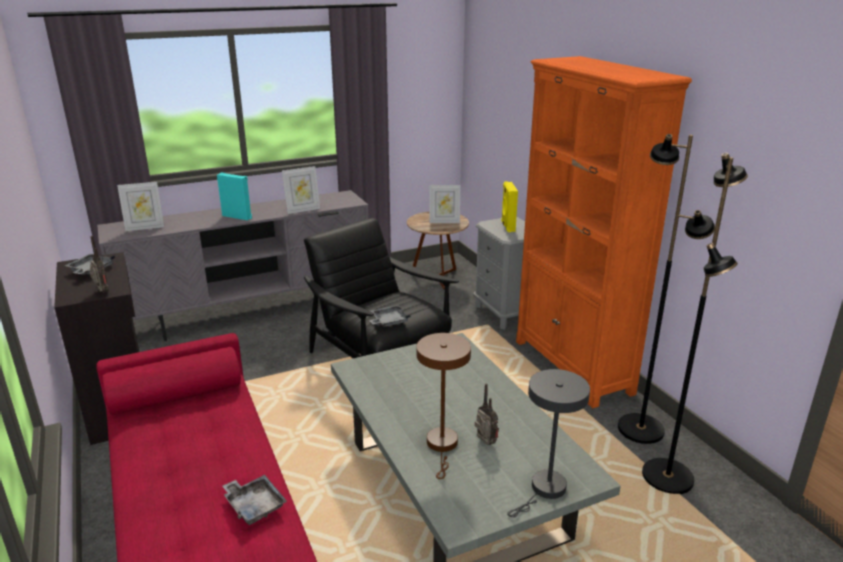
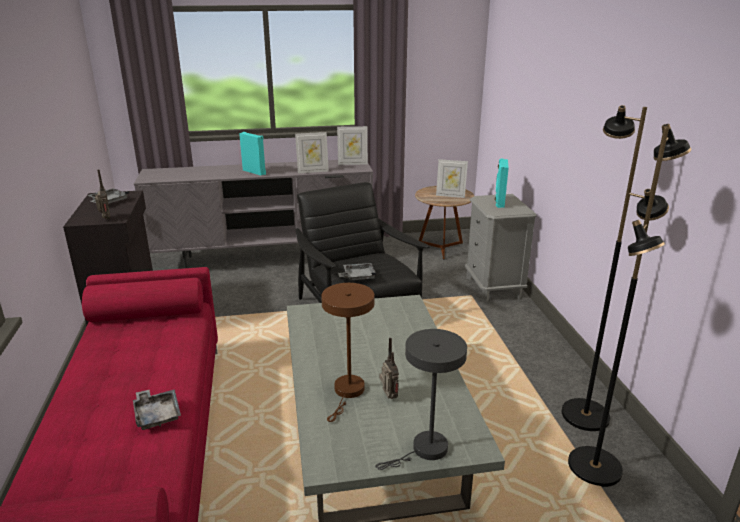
camera: 15 degrees right, 0 degrees up
(145, 228) = (176, 174): picture frame -> picture frame (352, 163)
(507, 226) = (499, 202): yellow speaker -> turquoise speaker
(572, 367) = (539, 345): orange bookcase -> none

